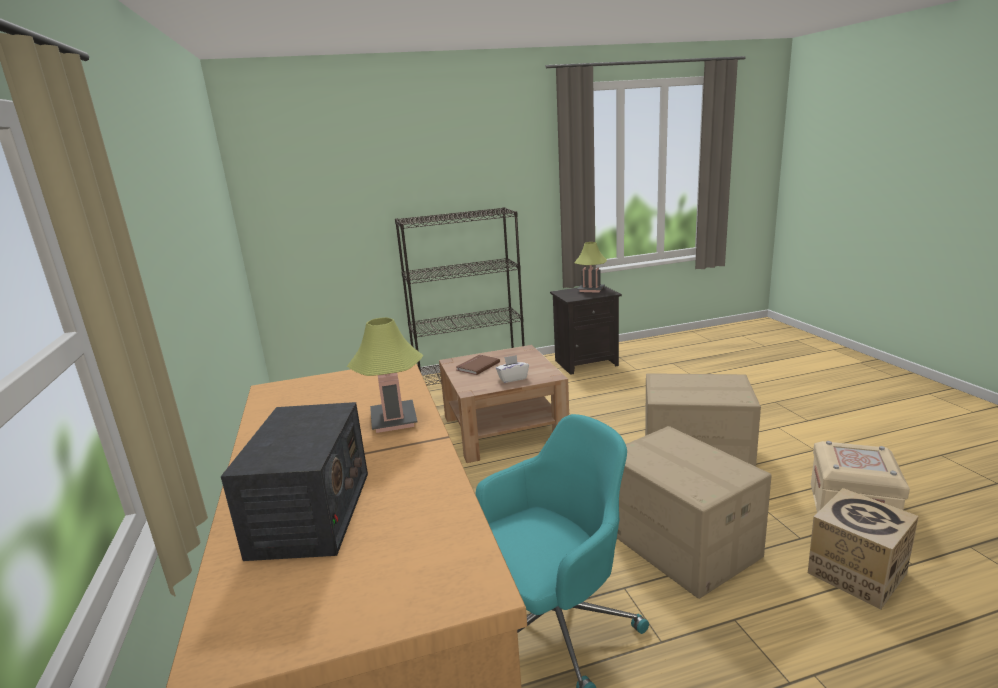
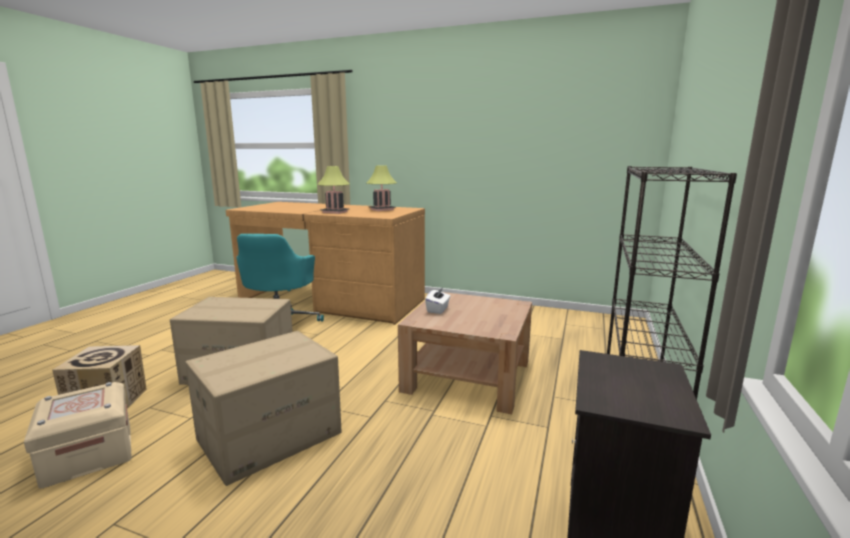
camera: 125 degrees right, 5 degrees down
(311, 513) = (305, 206): radio -> none
(477, 366) = (490, 307): brown book -> none
(591, 290) = (651, 397): table lamp -> table lamp (382, 209)

